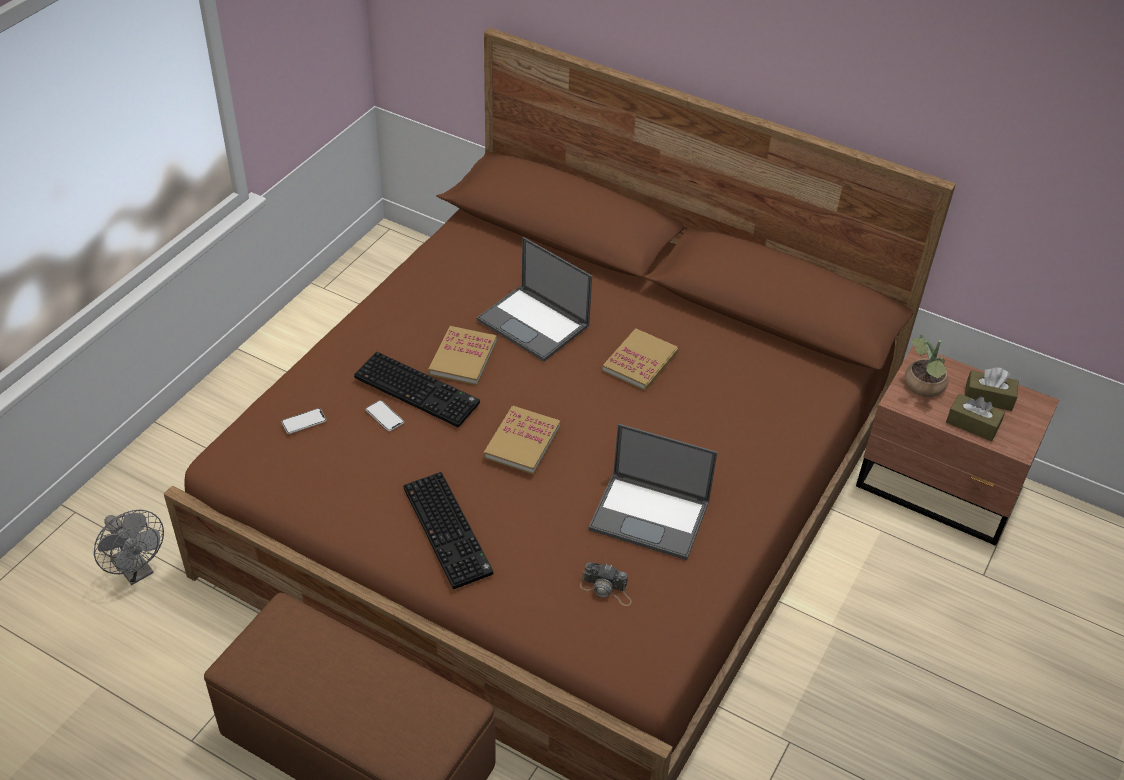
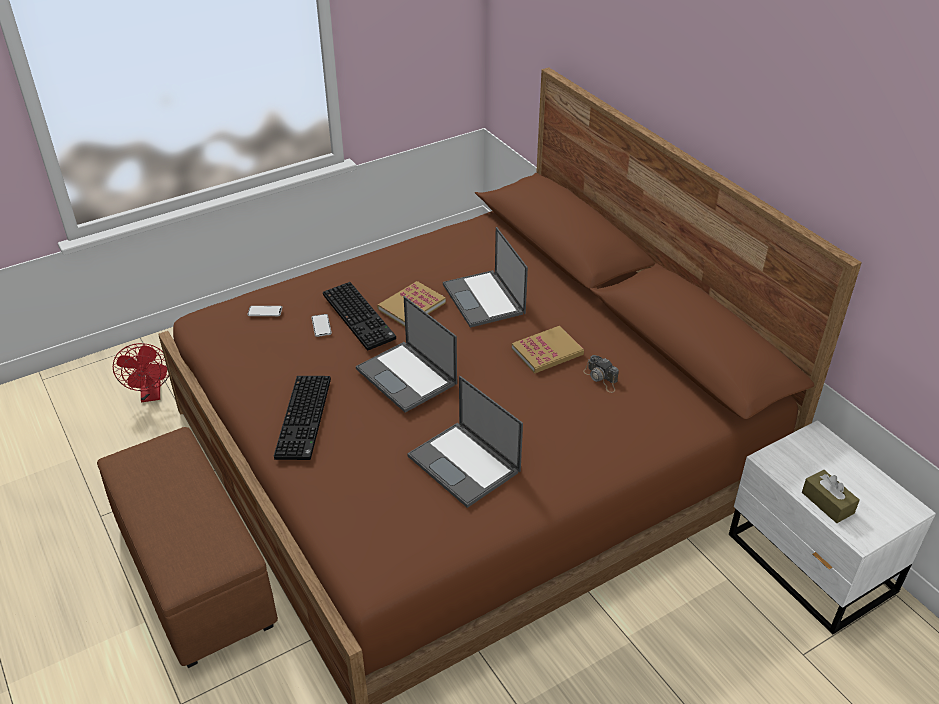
camera: 30 degrees right, 5 degrees down
(137, 571) = (151, 395): grey fan -> red fan
(522, 442) = (407, 377): book -> laptop
(607, 589) = (386, 504): camera -> camera (601, 378)
(922, 388) = (799, 457): potted plant -> none
(941, 488) = (810, 565): brown nightstand -> white nightstand
(988, 397) = (860, 486): brown tissue box -> none

